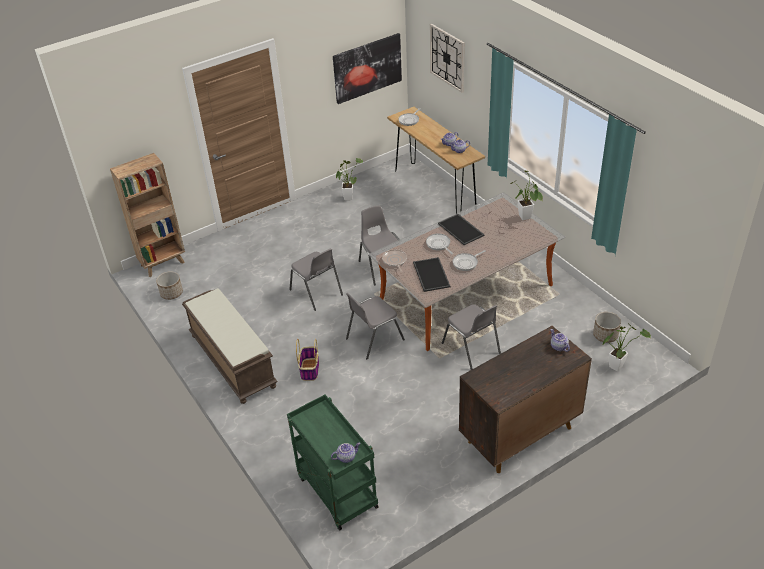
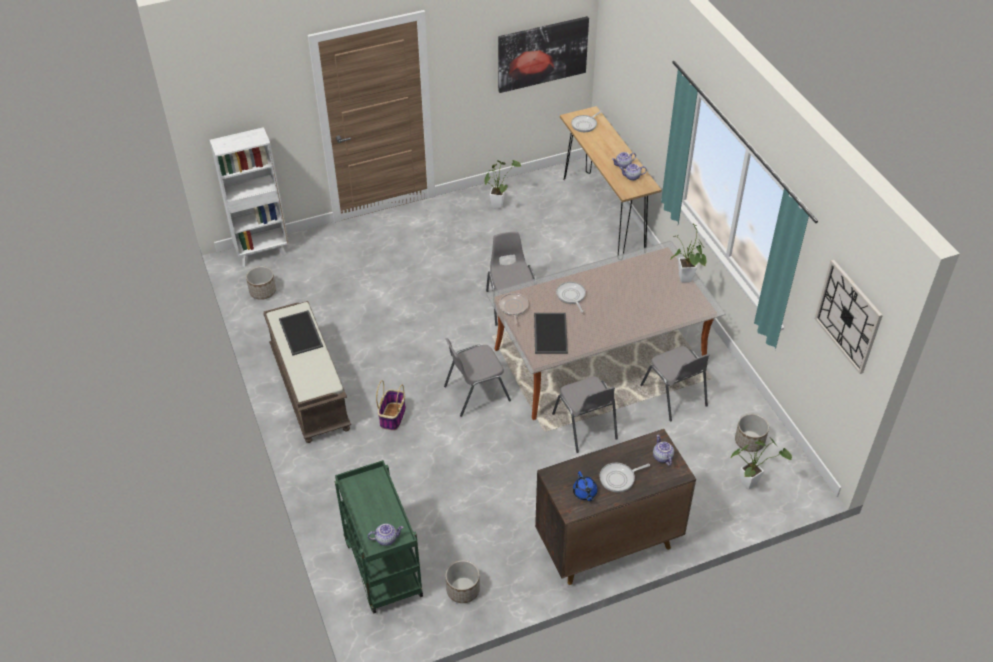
camera: 10 degrees right, 5 degrees up
(163, 264) = (263, 252): brown bookcase -> white bookcase
(316, 293) = (426, 322): grey chair -> grey chair (674, 396)
(411, 495) = (463, 590): none -> planter
(447, 57) = (636, 61): wall clock -> wall clock (848, 316)
(461, 229) = (604, 281): tray -> tray (301, 333)
(466, 263) = (596, 326): frying pan -> frying pan (619, 478)
(505, 386) = (585, 493): none -> blue teapot

